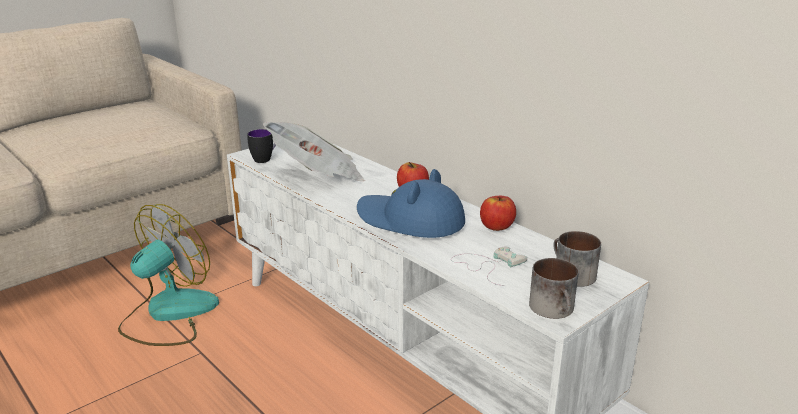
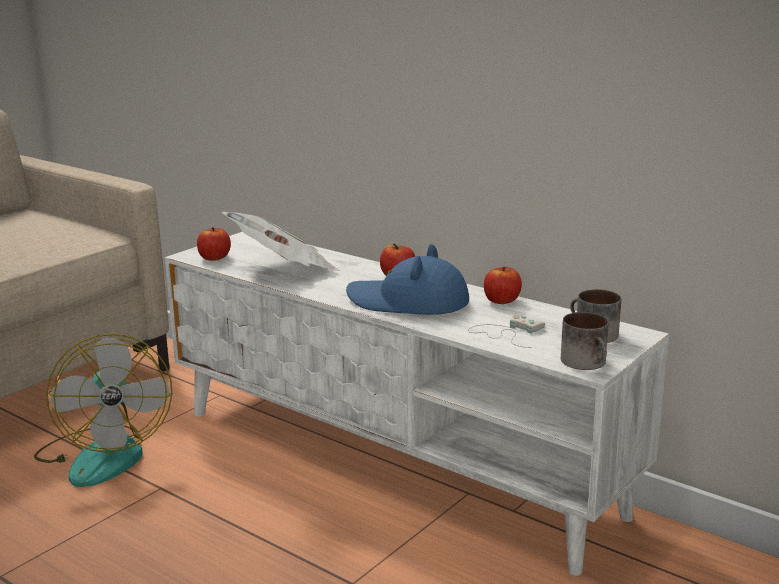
camera: 10 degrees left, 5 degrees down
(168, 314) = (104, 454): fan -> fan turned 135 degrees clockwise
(266, 159) = (214, 258): mug -> apple

